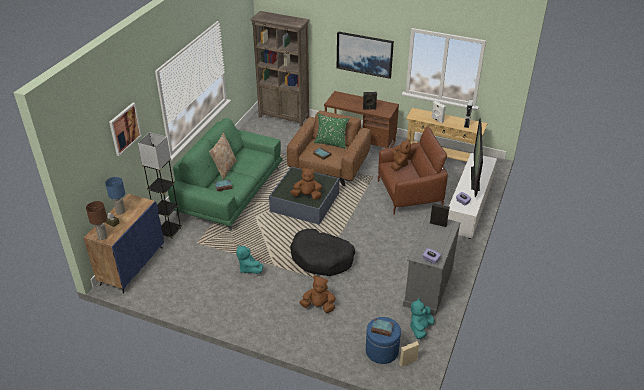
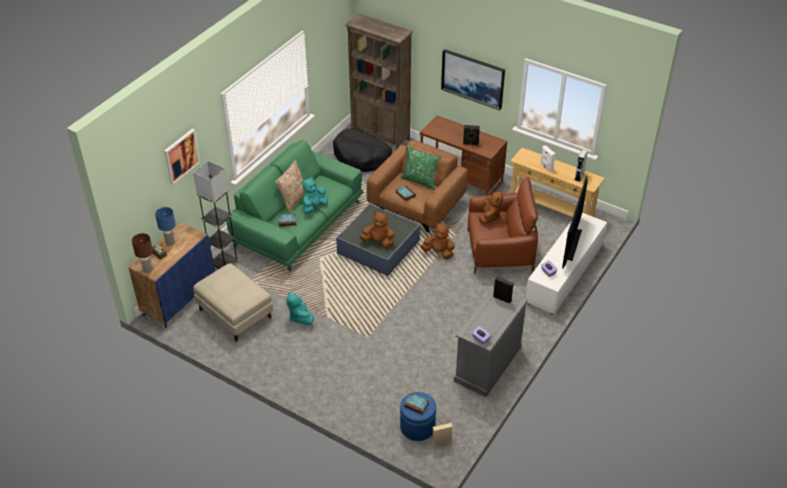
camera: 10 degrees right, 5 degrees up
(188, 273) = (236, 314): none -> beige ottoman
(318, 306) = (364, 369): brown plush toy -> brown plush toy (438, 252)
(322, 258) = (381, 316): black dog bed -> black dog bed (362, 157)
(420, 328) = (465, 409): turquoise plush toy -> turquoise plush toy (314, 207)

